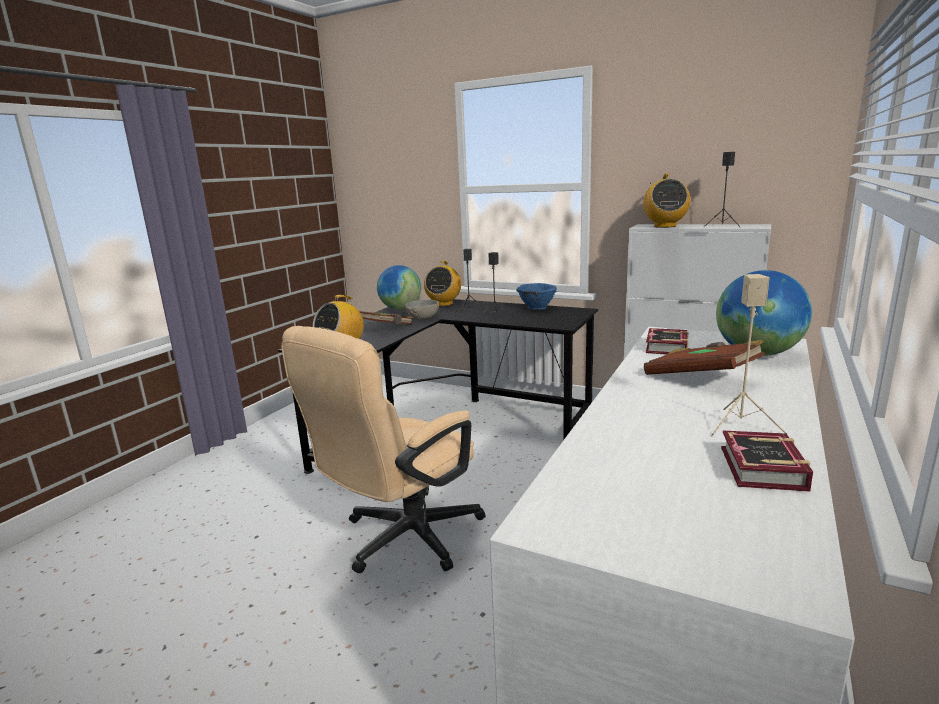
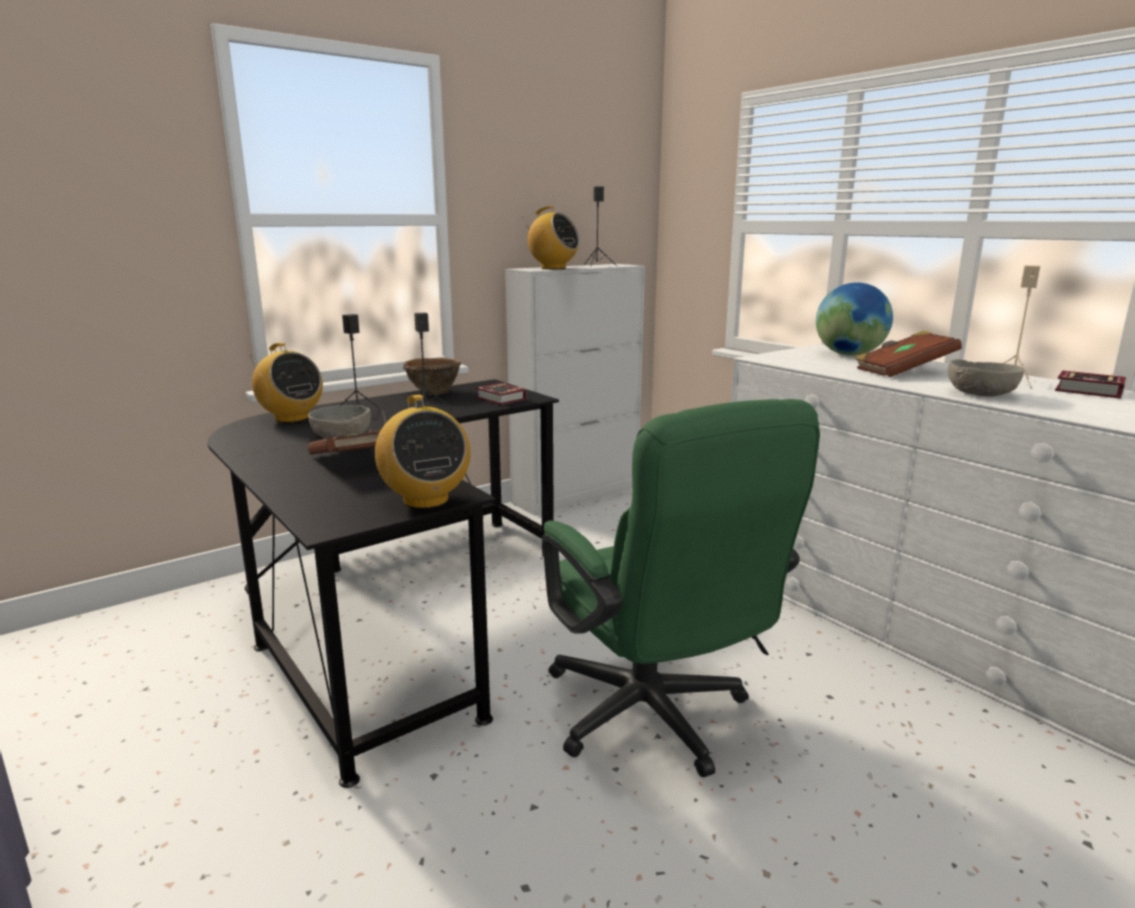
camera: 65 degrees left, 0 degrees up
(400, 308) = (248, 440): globe -> none
(401, 540) = (655, 720): beige office chair -> green office chair
(536, 307) = (433, 392): blue bowl -> brown bowl
(631, 413) = (981, 394): none -> grey bowl
(665, 348) = (811, 364): book -> book (501, 399)

